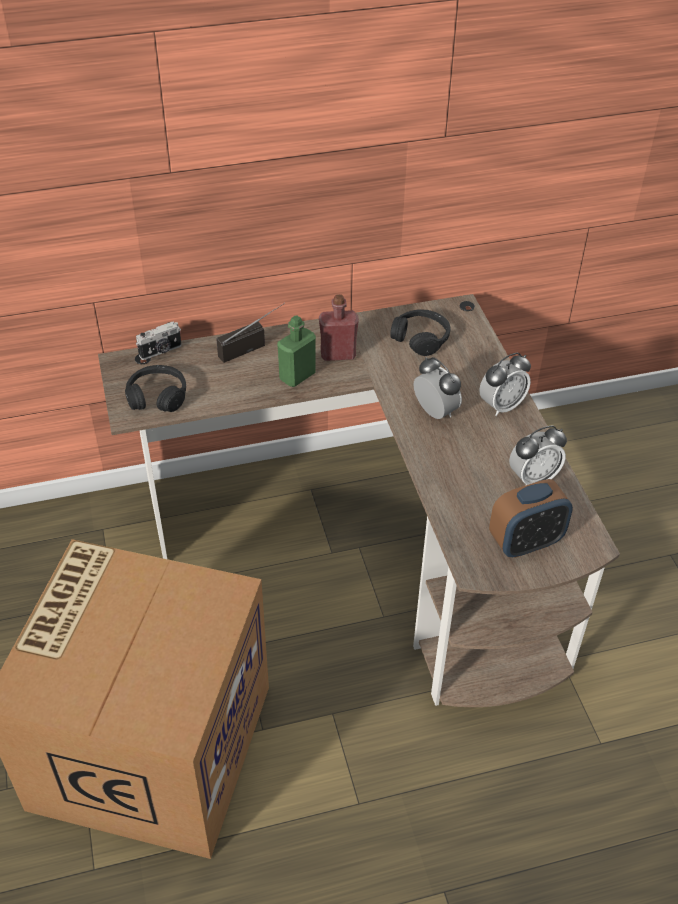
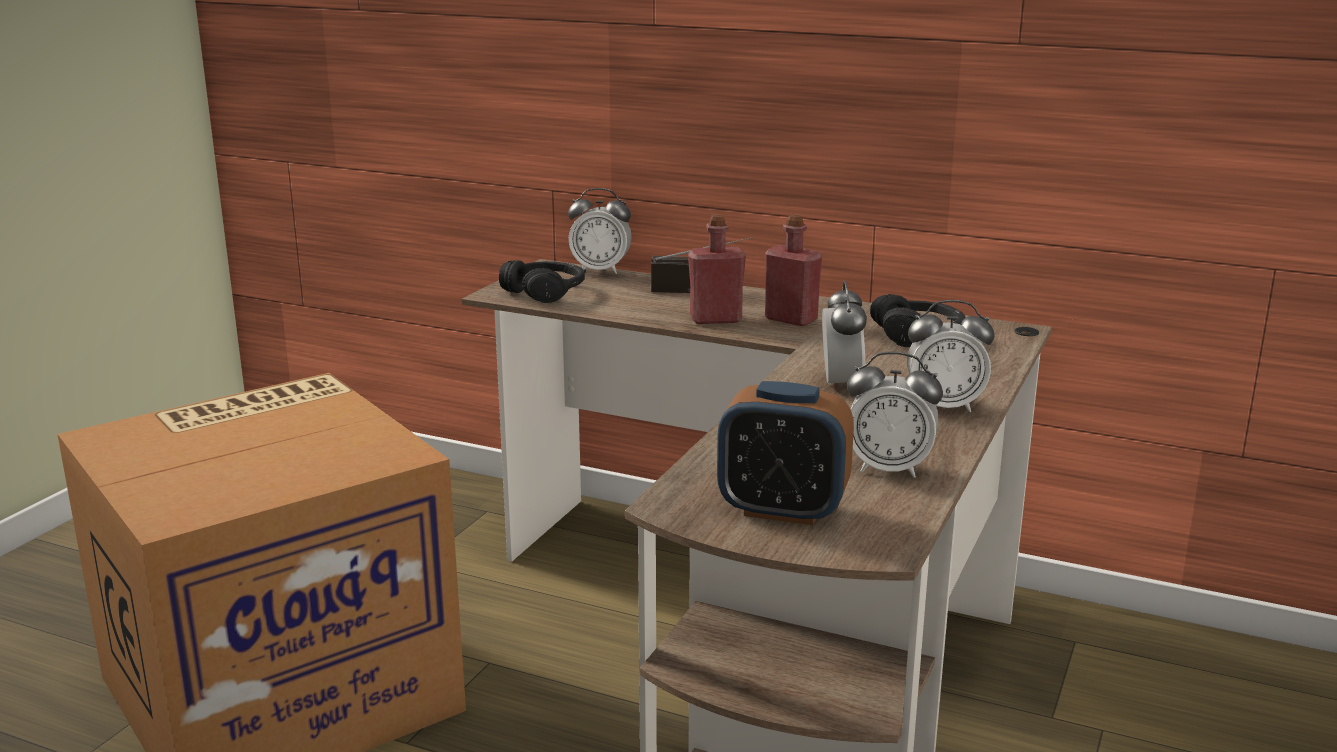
camera: 40 degrees right, 25 degrees down
(161, 351) = (600, 270): camera -> alarm clock
(297, 376) = (715, 319): green bottle -> red bottle

